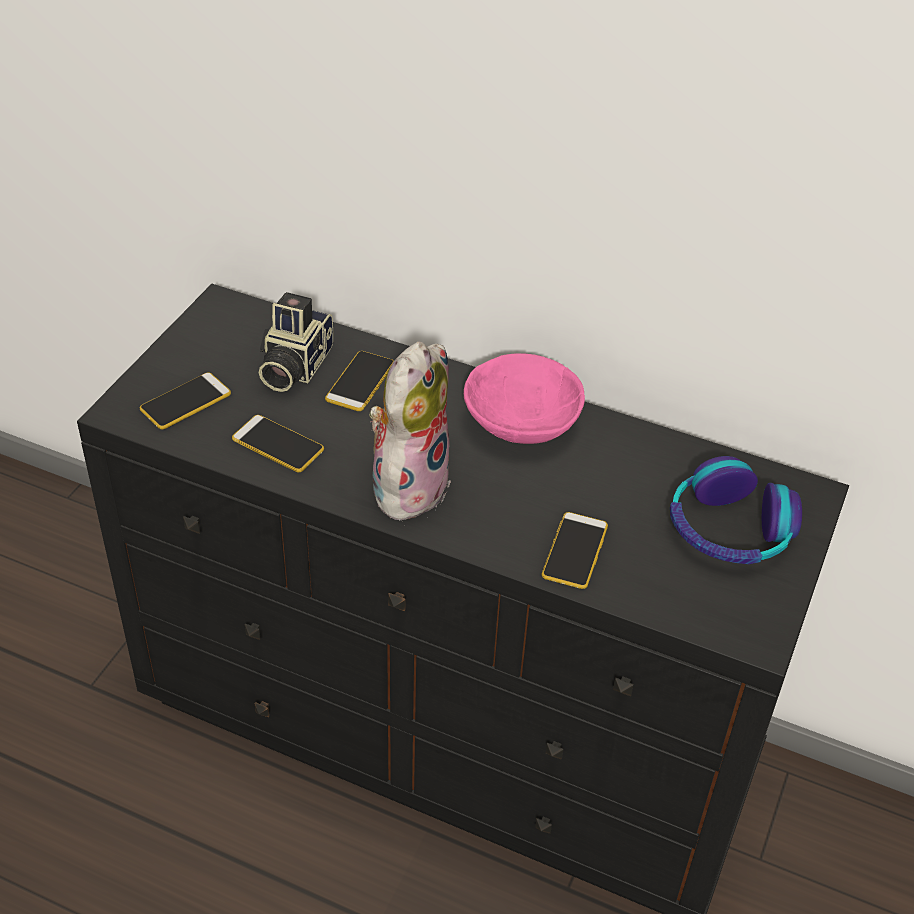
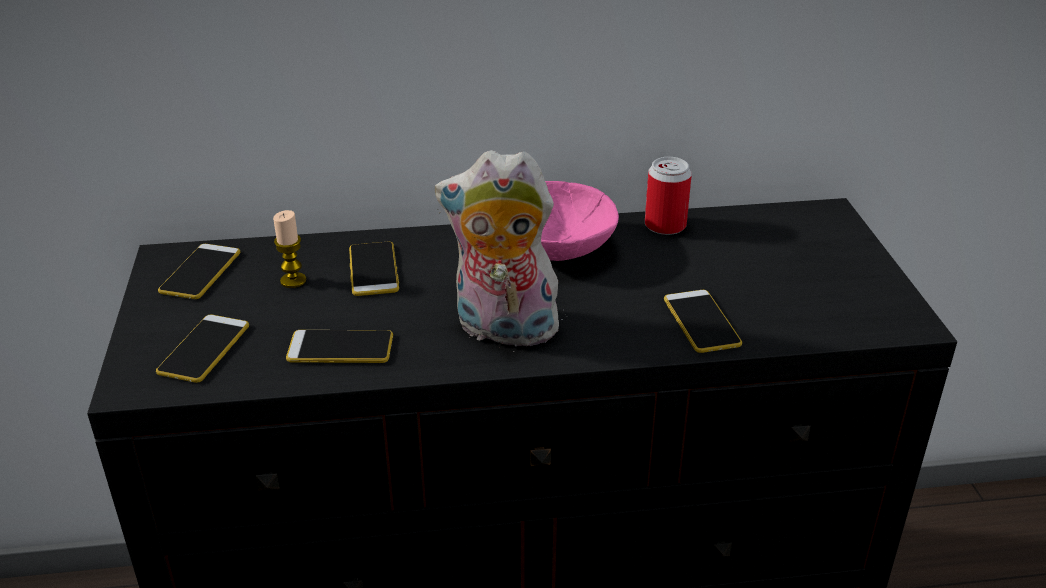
camera: 30 degrees left, 10 degrees down
(234, 329) = (200, 272): none -> phone
(293, 366) = (293, 280): camera -> candle
(408, 484) = (502, 331): plush toy -> plush toy turned 75 degrees counterclockwise
(640, 442) = (665, 225): none -> can
(729, 529) = (800, 258): headphones -> none

